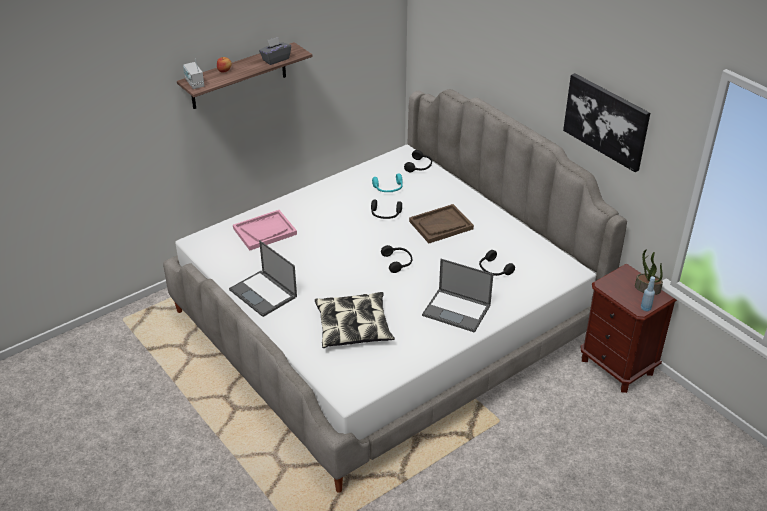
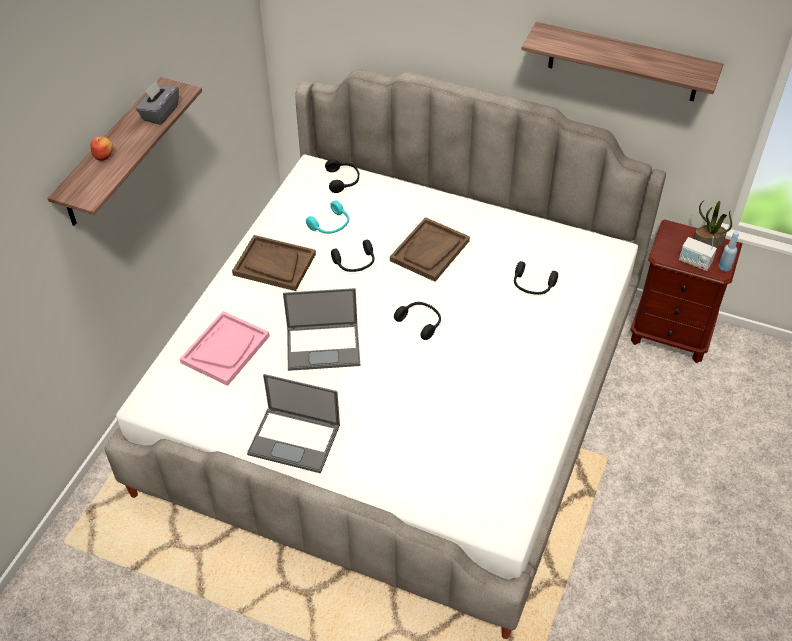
camera: 30 degrees left, 10 degrees up
(194, 84) = (79, 193): radio -> radio (695, 262)
(333, 197) = (274, 264): none -> brown tray
(353, 327) = (439, 435): pillow -> none
(457, 310) = (535, 357): laptop -> laptop (324, 346)
(606, 121) = (623, 62): picture -> shelf

